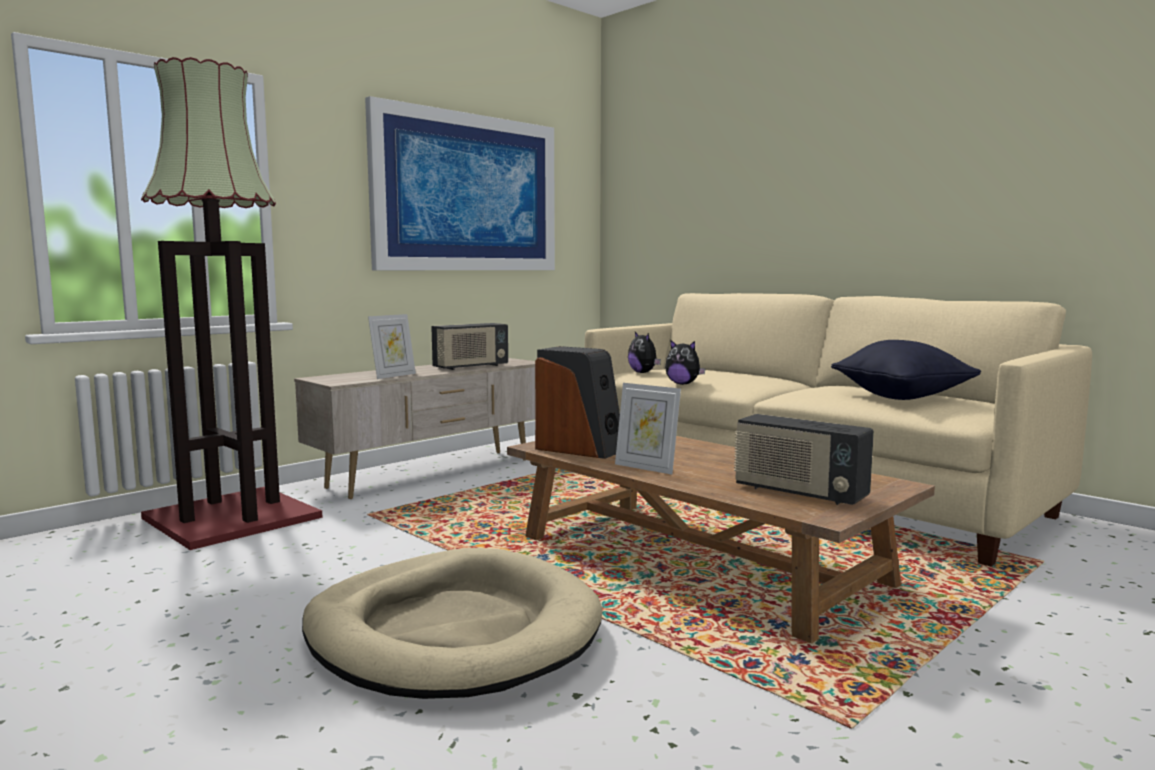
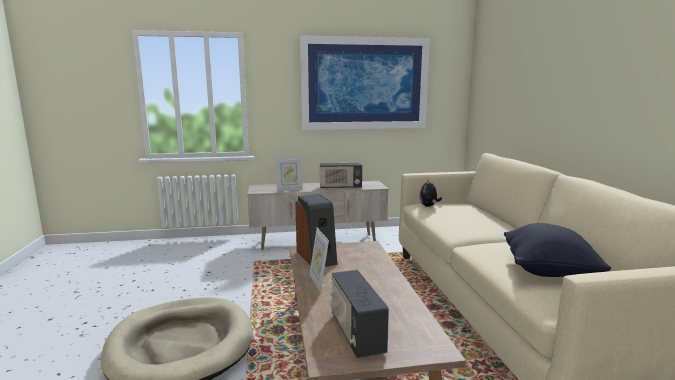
camera: 35 degrees right, 5 degrees up
(235, 518) = (208, 249): floor lamp -> none
(683, 384) = (433, 221): plush toy -> none

